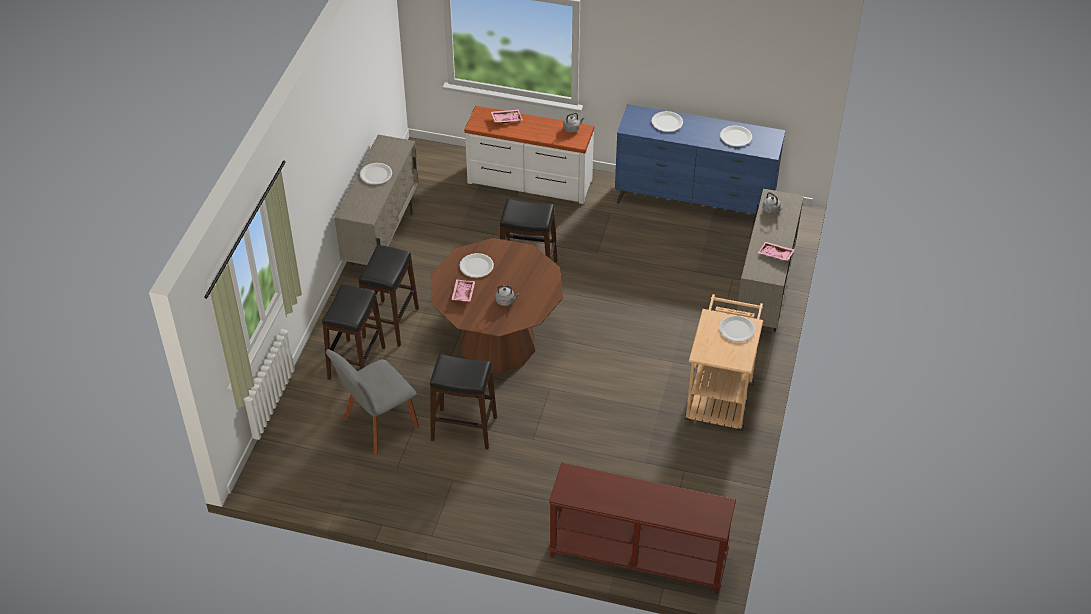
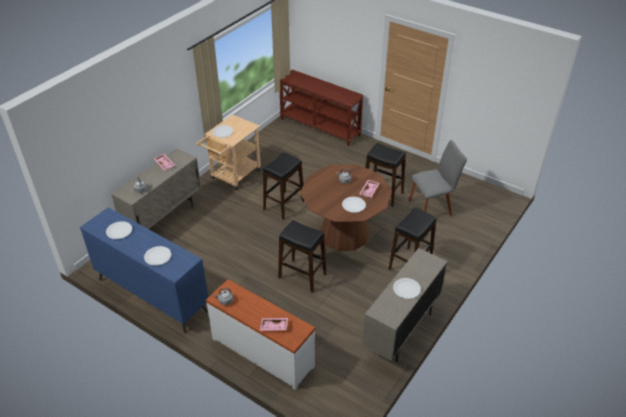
camera: 160 degrees left, 5 degrees down
(356, 363) = (438, 244): black stool -> black stool (284, 205)

